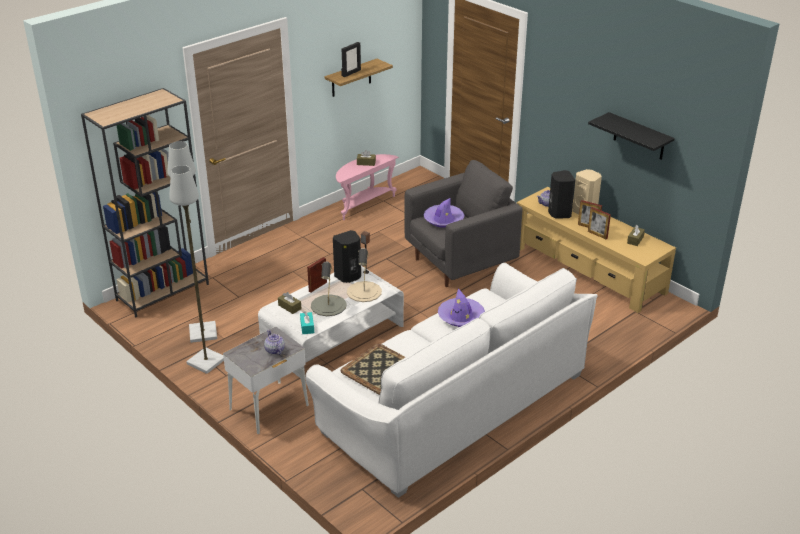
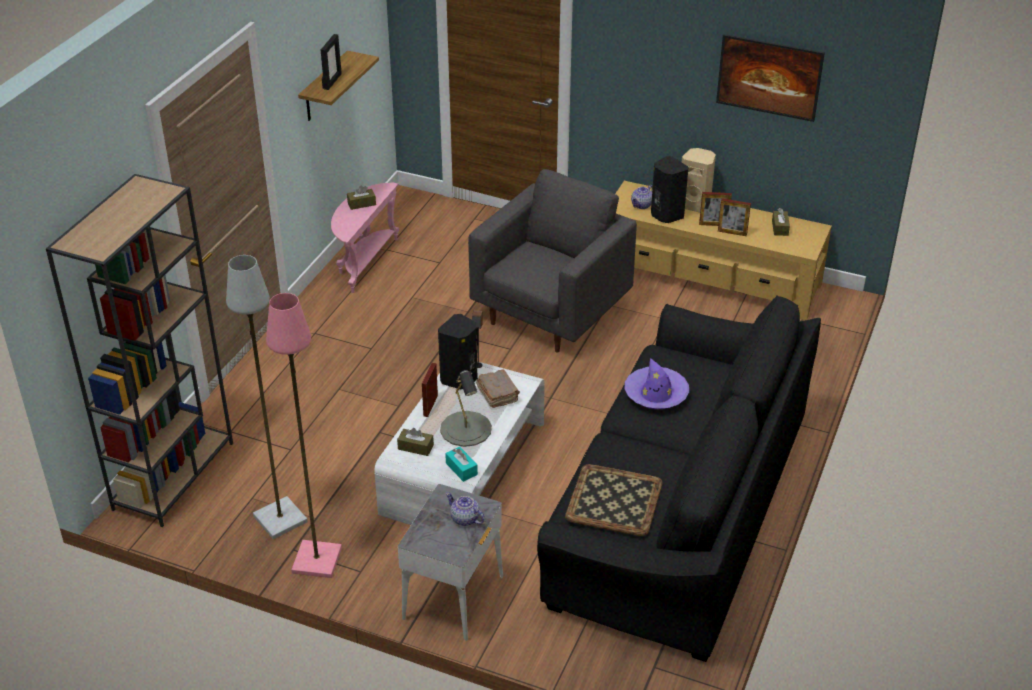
camera: 25 degrees left, 5 degrees up
(206, 361) = (316, 560): grey floor lamp -> pink floor lamp
(364, 292) = (497, 394): beige table lamp -> brown book
(443, 220) = (530, 262): purple hat -> none
(452, 402) = (677, 509): white sofa -> black sofa
(639, 137) = (767, 94): black shelf -> picture

